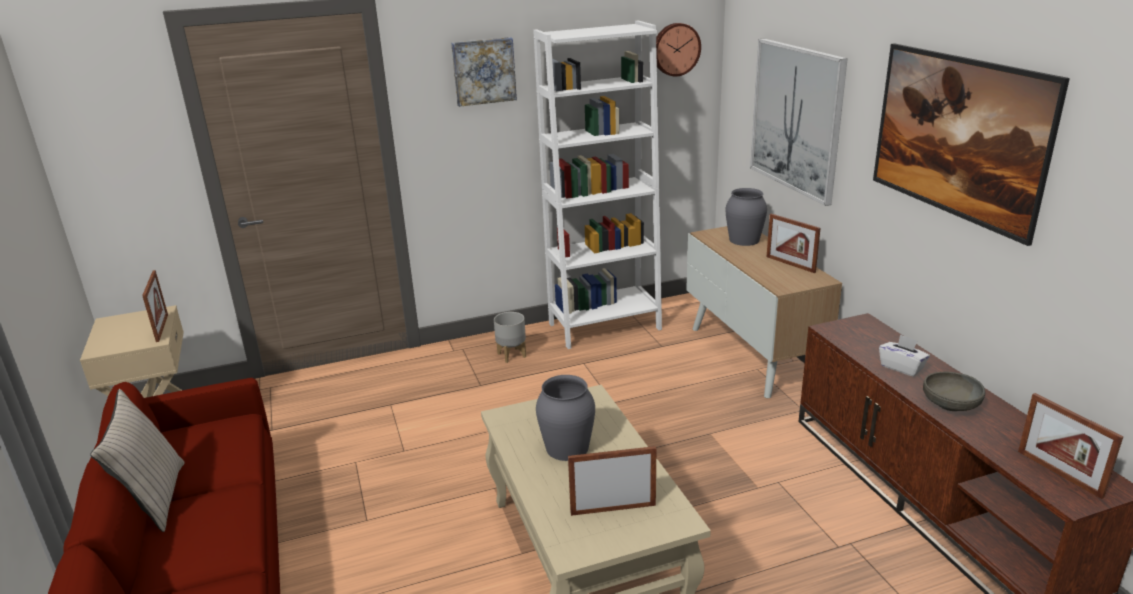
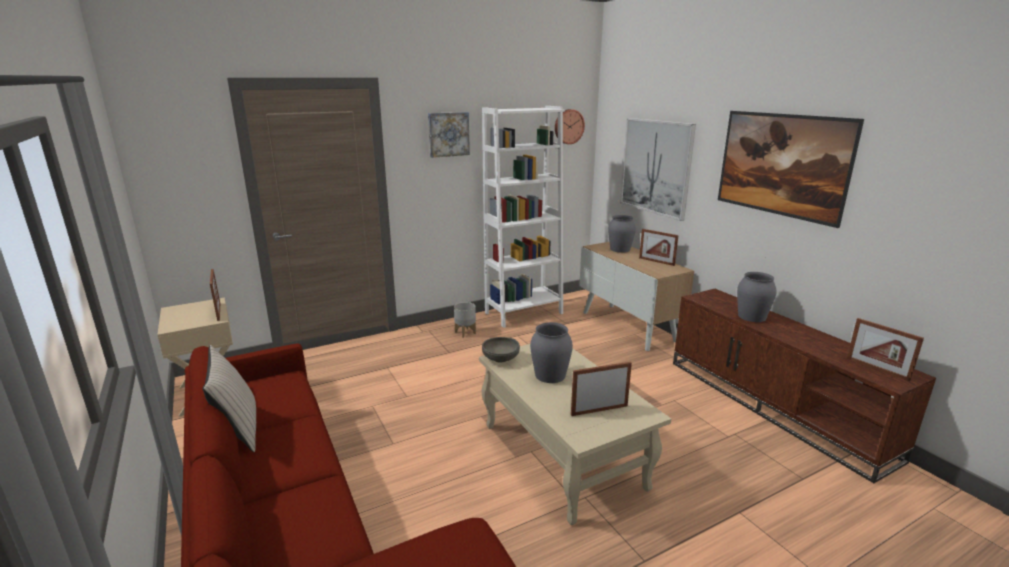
camera: 10 degrees left, 5 degrees down
(901, 367) = (751, 316): white tissue box -> grey vase
(950, 405) = (792, 335): grey bowl -> grey bowl (500, 358)

